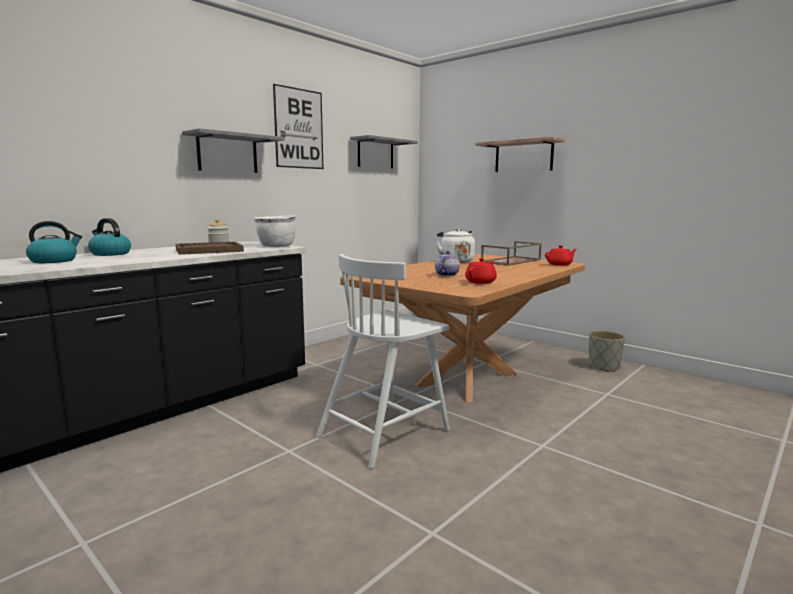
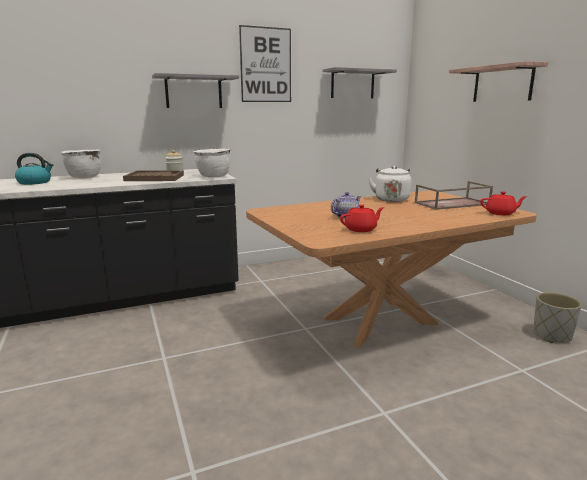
camera: 25 degrees right, 5 degrees up
(110, 254) = (84, 177): kettle -> white cooking pot
(385, 432) = (252, 359): white chair -> none

